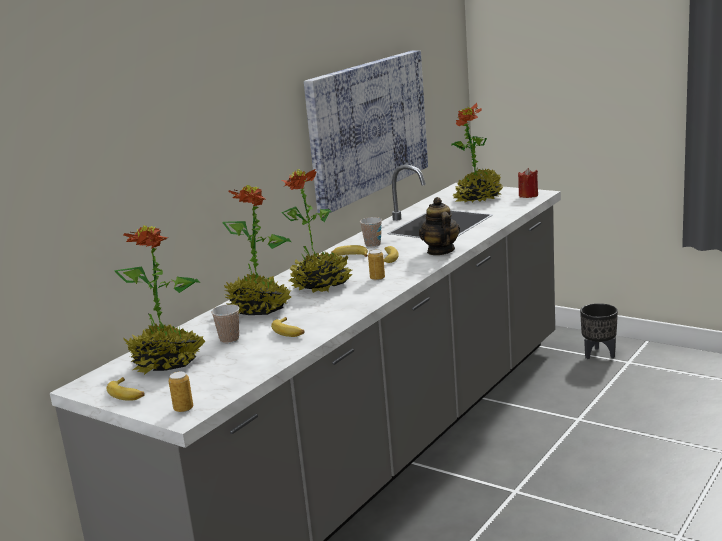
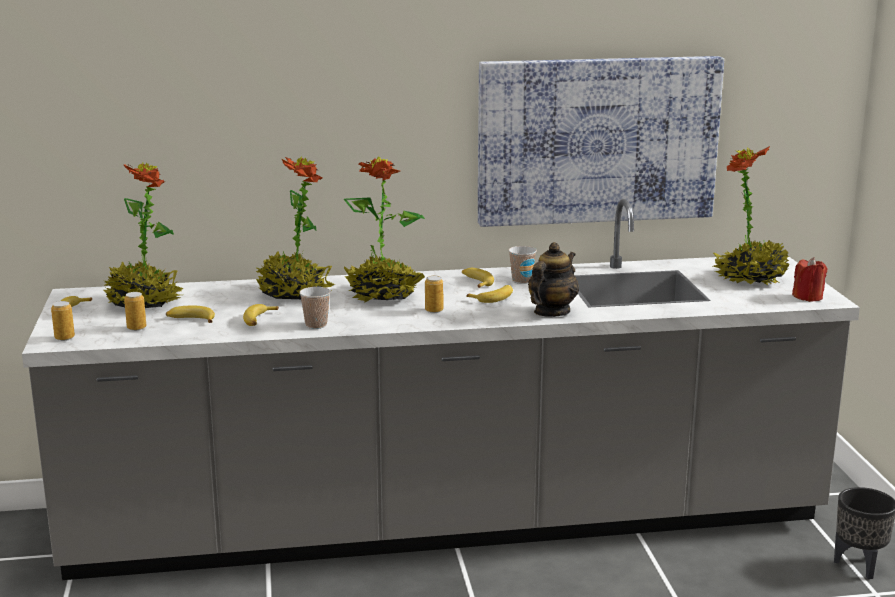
camera: 45 degrees right, 0 degrees up
(218, 376) = (136, 328): none -> can
(229, 339) = (215, 306): cup -> cup (316, 325)
(241, 354) = (191, 320): none -> banana

